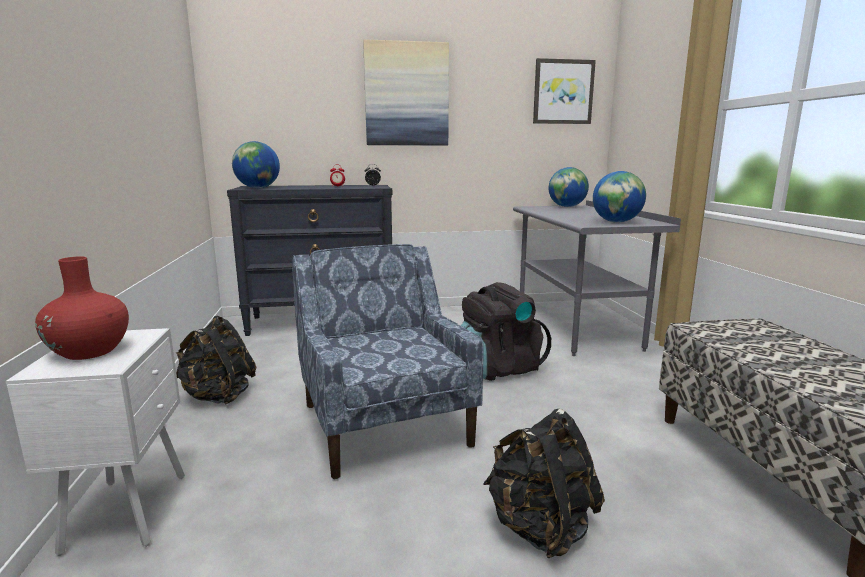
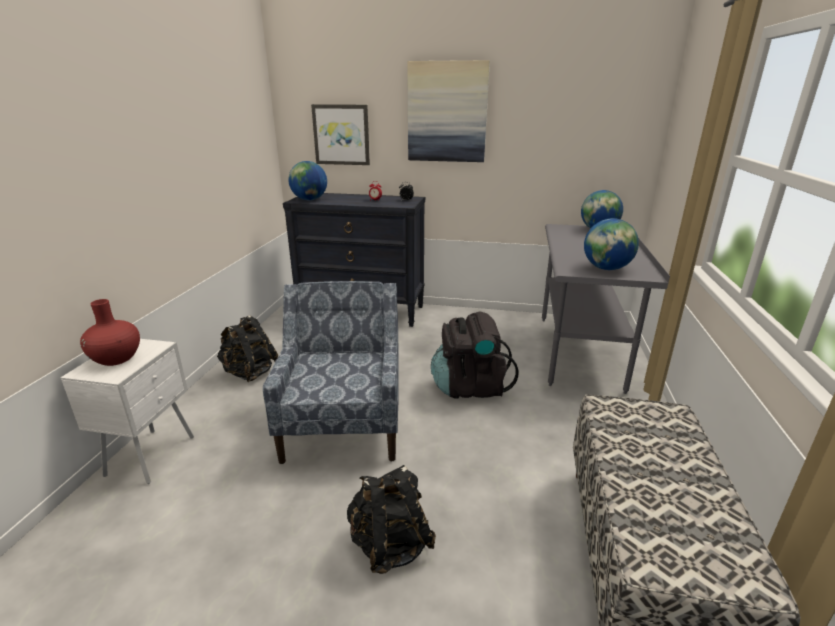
camera: 20 degrees right, 10 degrees up
(563, 92) = (611, 108): picture -> picture (341, 135)

